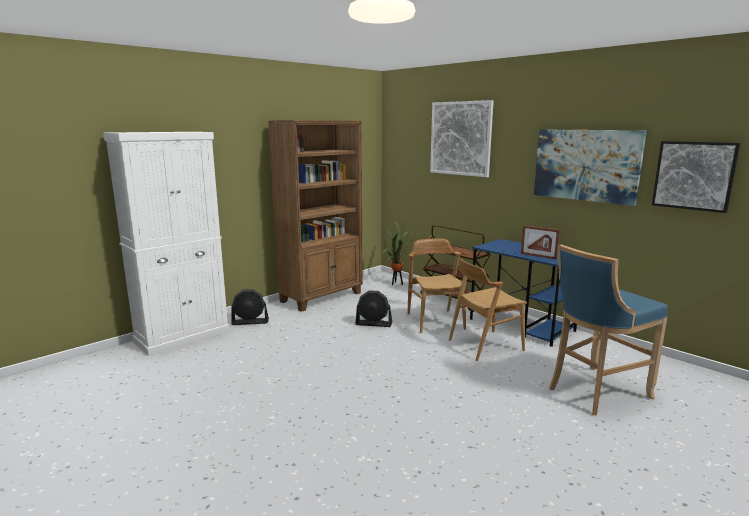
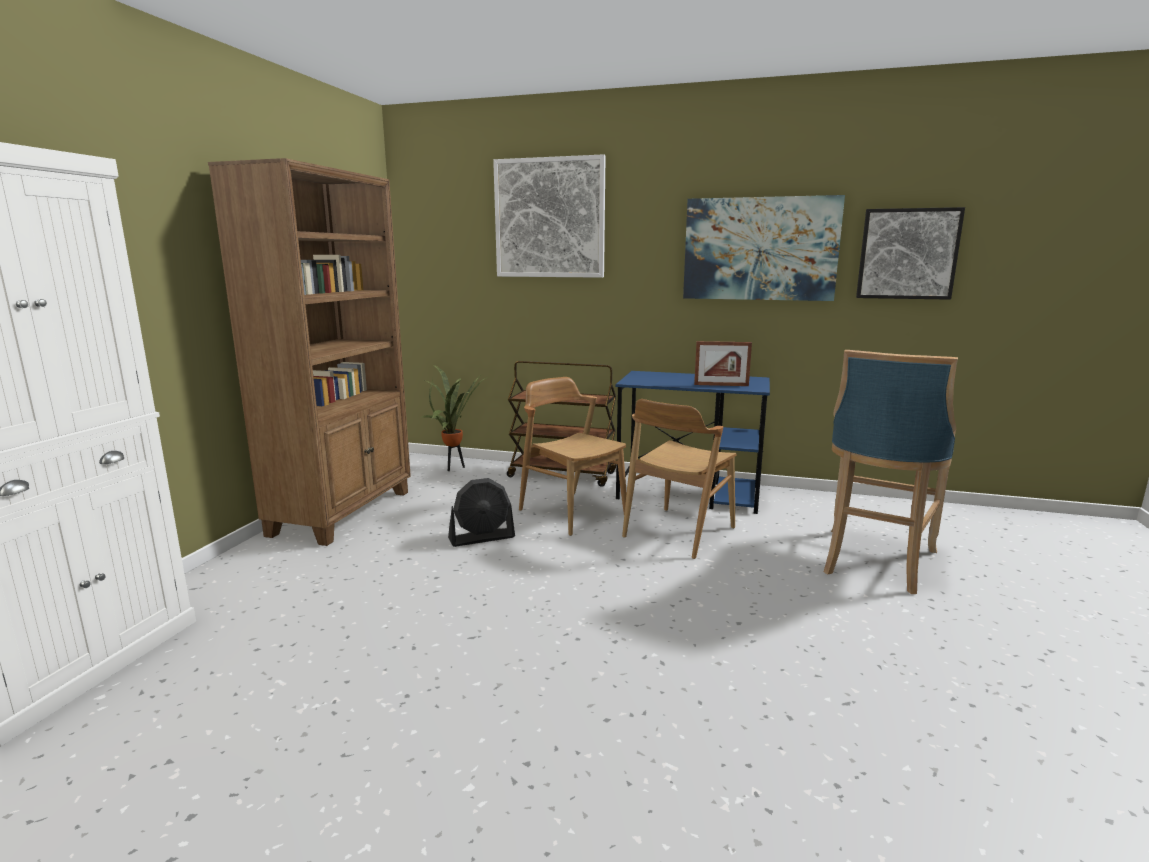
camera: 30 degrees left, 0 degrees up
(250, 322) = (232, 590): black fan -> none

